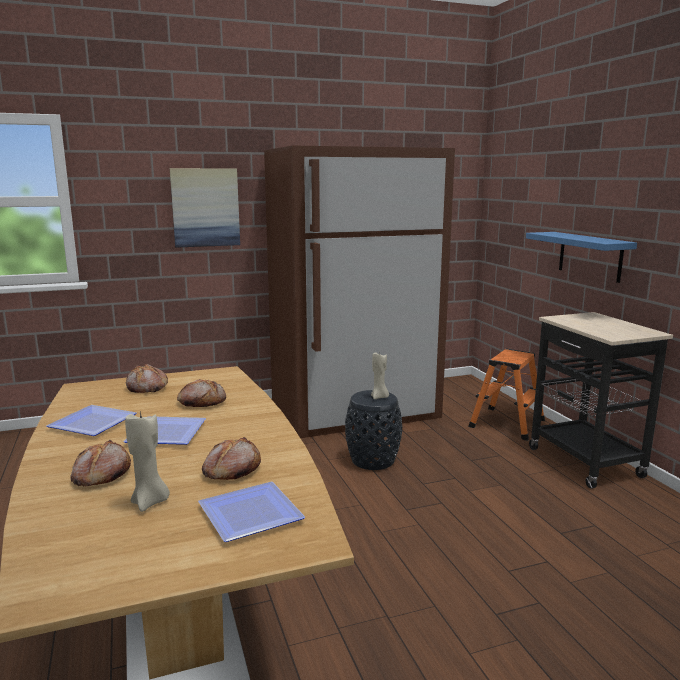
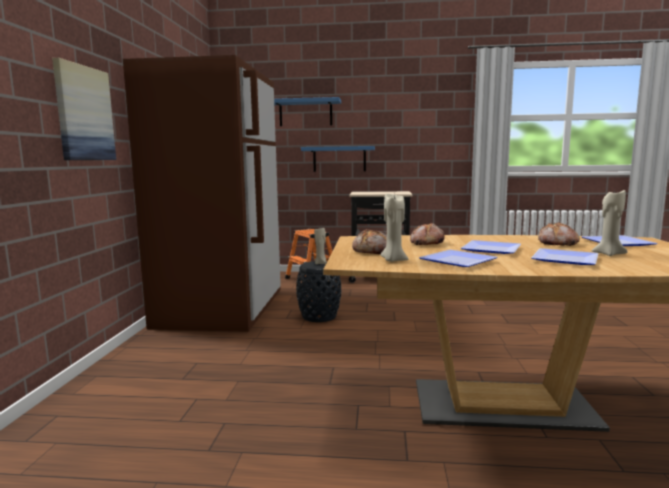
camera: 65 degrees left, 5 degrees down
(98, 399) = (393, 260): none -> beige candle
(101, 475) = (567, 260): bread -> plate
(561, 179) = (305, 113): none -> blue shelf

